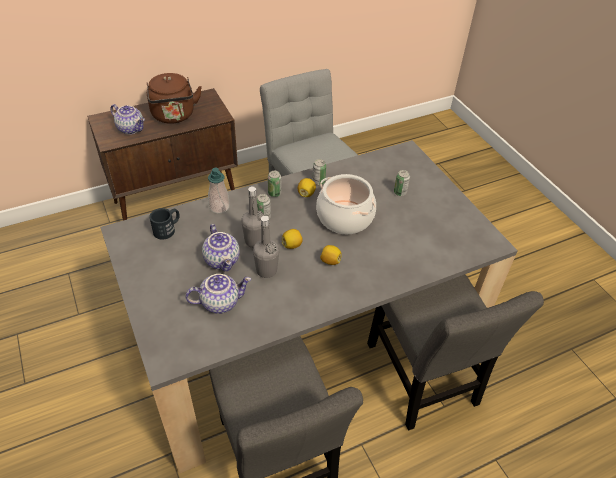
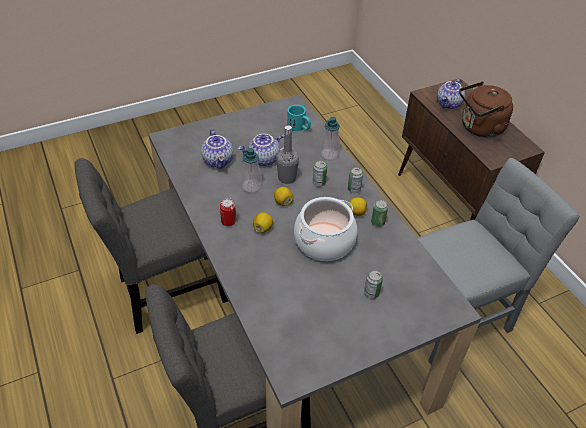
camera: 90 degrees right, 0 degrees up
(168, 229) = (299, 127): black mug -> turquoise mug
(266, 270) = (251, 186): grey bottle -> soap dispenser
(321, 289) = (228, 221): none -> can

